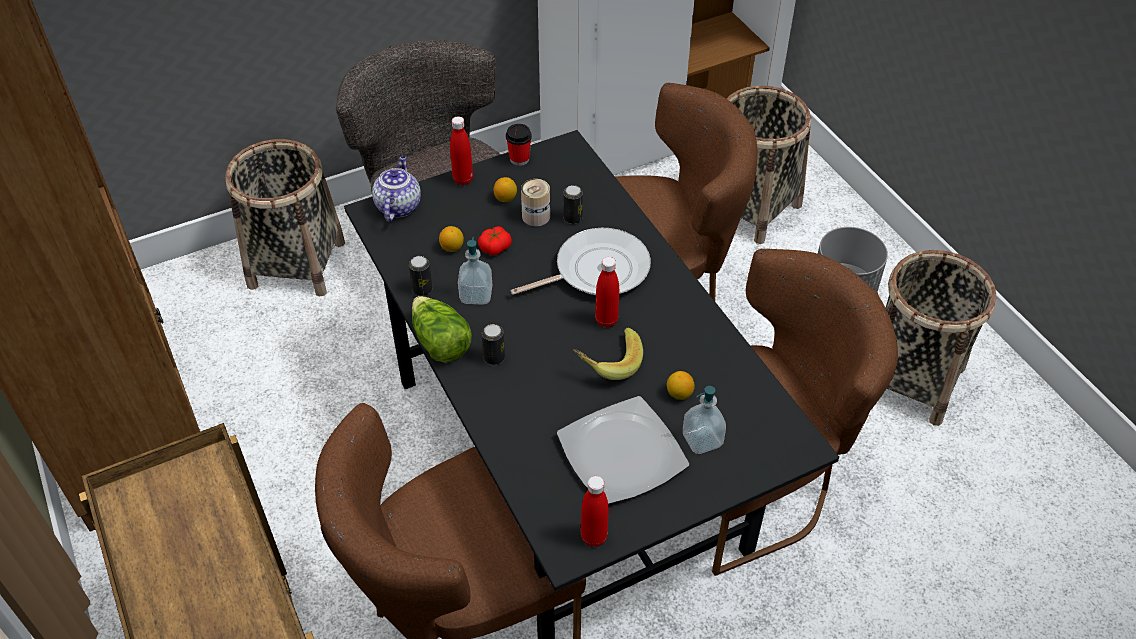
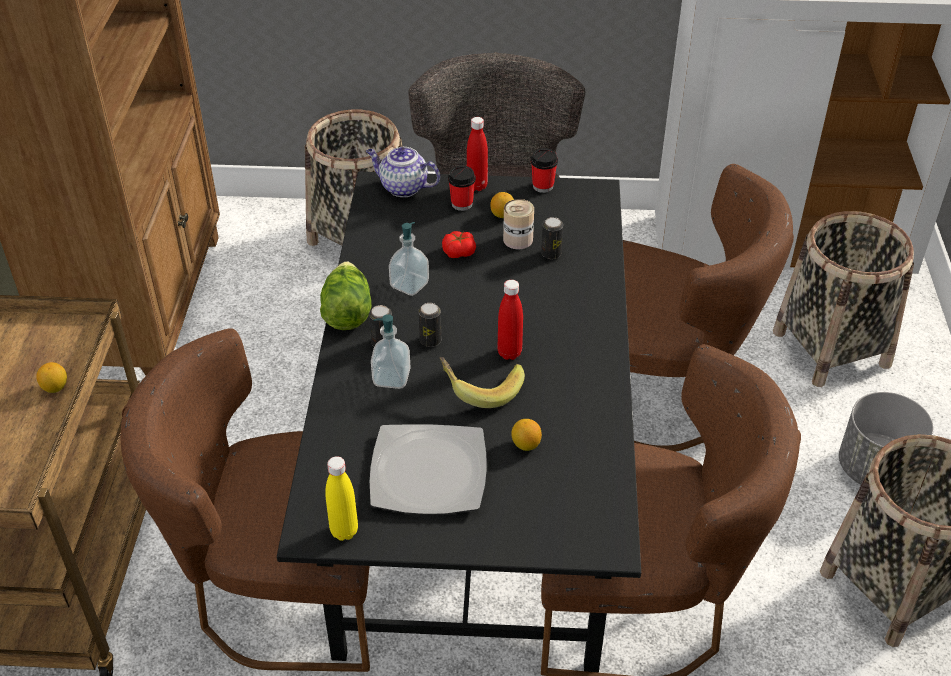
camera: 30 degrees right, 5 degrees down
(398, 206) = (402, 187): teapot -> teapot turned 105 degrees counterclockwise
(422, 289) = (367, 262): can -> can (430, 340)
(452, 248) = (421, 238): lemon -> lemon (55, 387)
(463, 202) = (462, 204): none -> cup
(594, 537) = (344, 531): red bottle -> yellow bottle
(596, 270) = (536, 306): frying pan -> none
(702, 440) = (514, 494): soap dispenser -> soap dispenser (391, 378)

